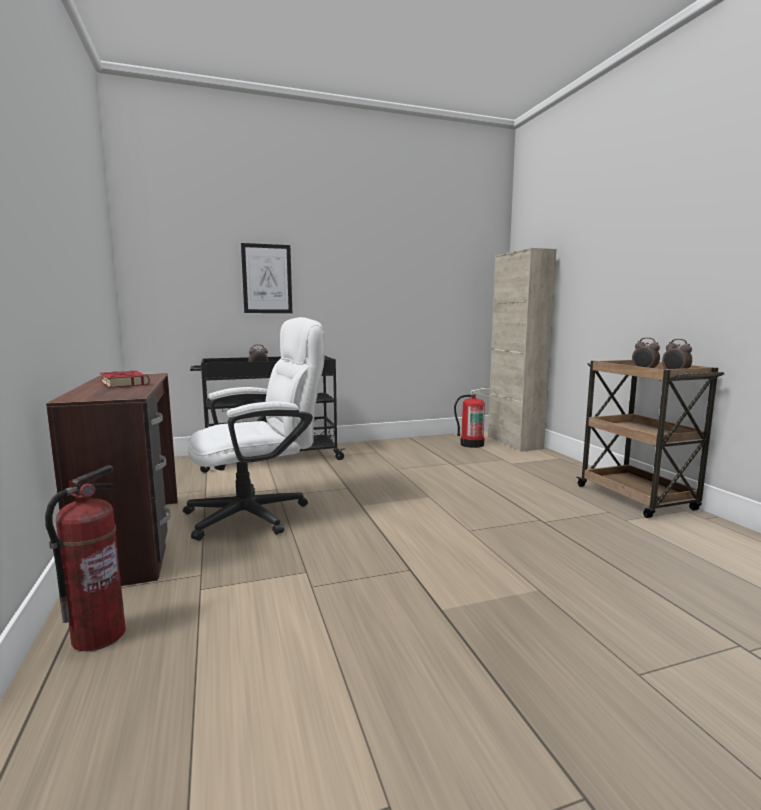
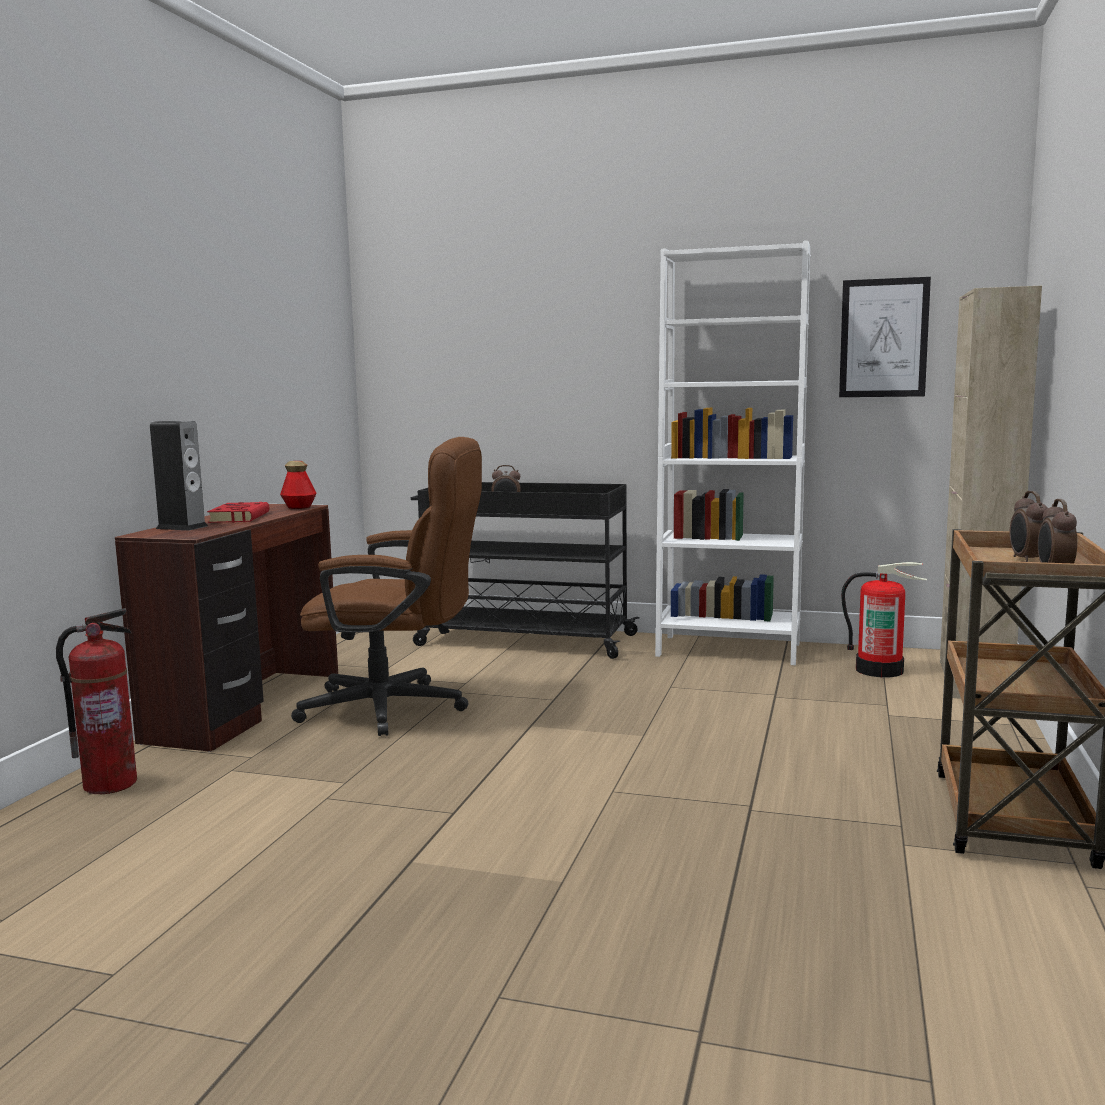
camera: 35 degrees right, 0 degrees up
(94, 392) = (182, 527): none -> speaker
(150, 375) = (299, 507): none -> bottle
(259, 514) = (399, 708): white office chair -> brown office chair
(267, 279) = (545, 361): picture -> picture (883, 338)
(390, 445) = (728, 649): none -> white bookcase

